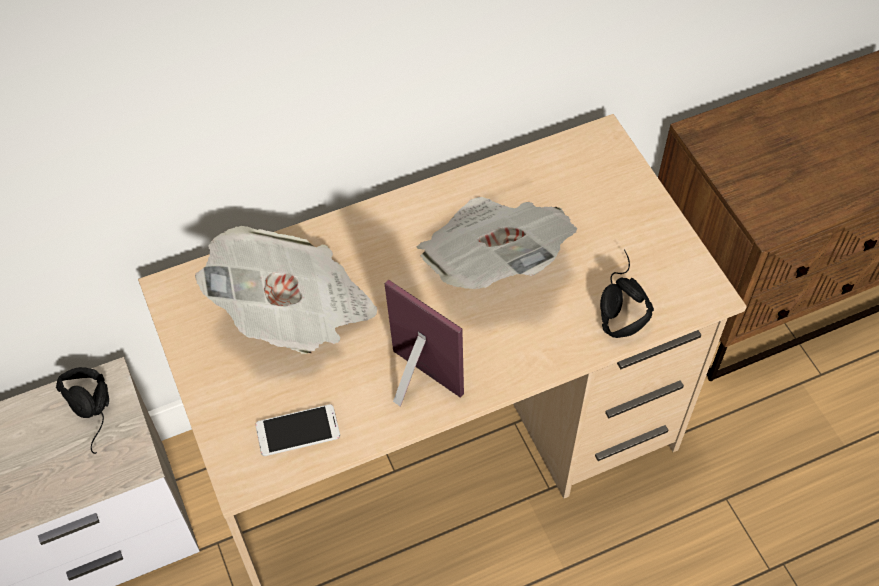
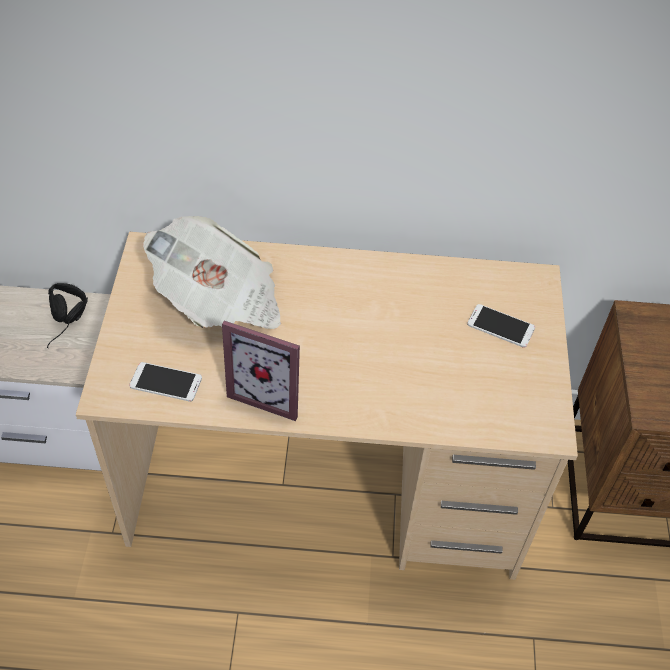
camera: 25 degrees right, 5 degrees down
(414, 387) = (269, 392): picture frame -> picture frame turned 135 degrees clockwise
(492, 261) = (390, 330): newspaper -> none
(597, 206) = (501, 326): none -> phone
(616, 300) = (469, 402): black headphones -> none

